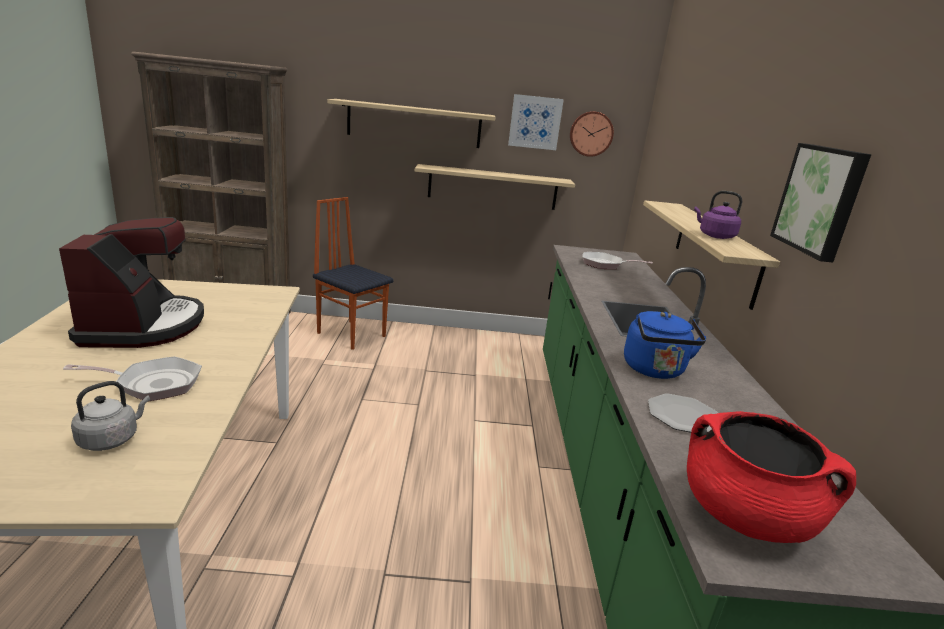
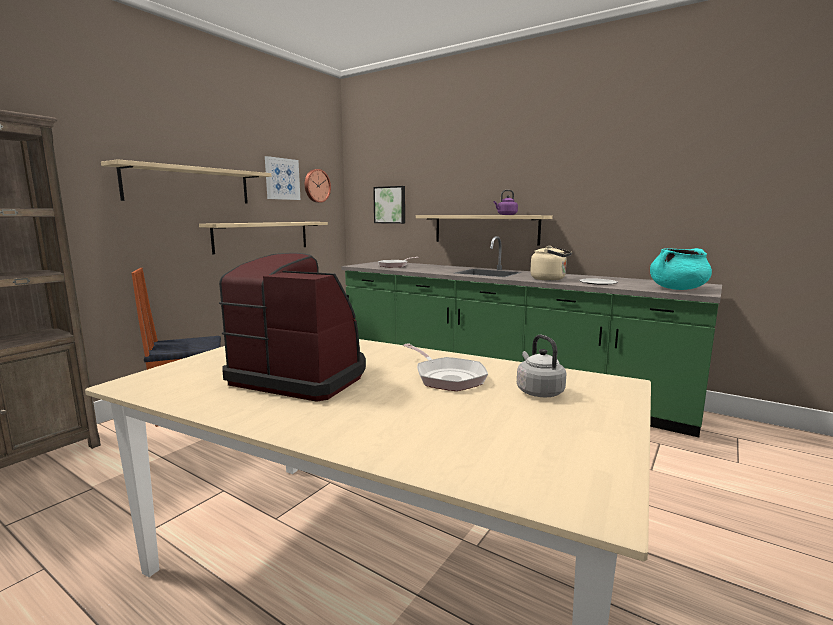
camera: 55 degrees left, 10 degrees down
(153, 384) = (447, 377): frying pan -> frying pan turned 120 degrees clockwise
(655, 371) = (550, 279): blue kettle -> beige kettle
(745, 516) = (677, 289): red cooking pot -> turquoise cooking pot
(821, 200) = (571, 180): picture -> picture (390, 205)

